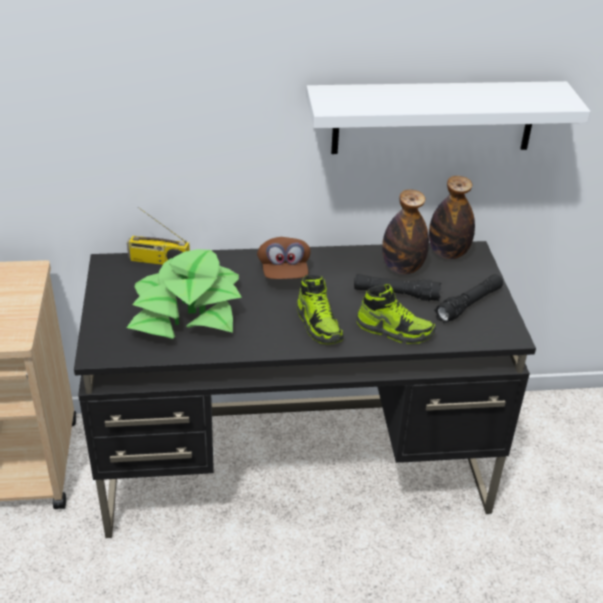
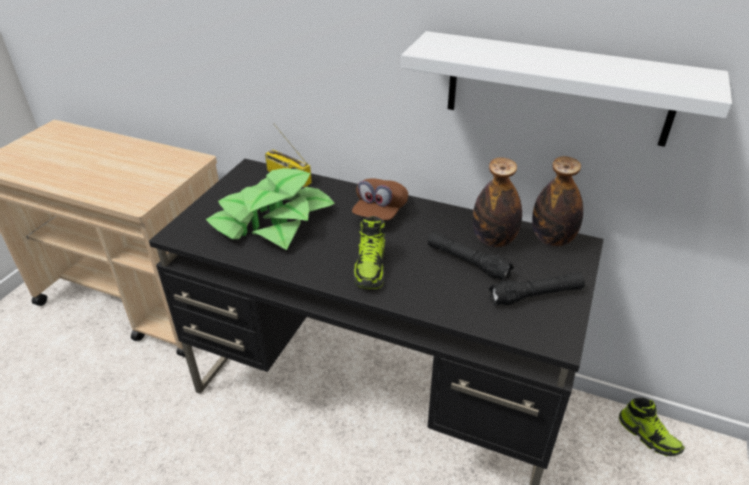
camera: 30 degrees right, 0 degrees up
(394, 330) = (438, 296): shoe -> shoe (648, 435)

